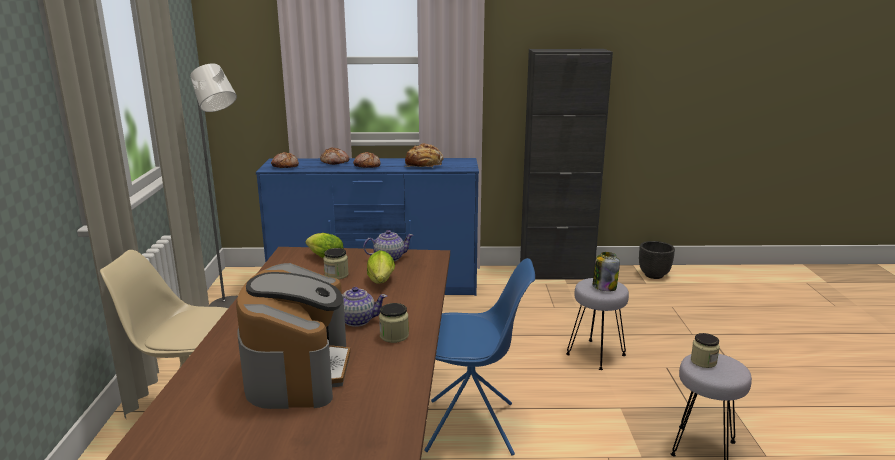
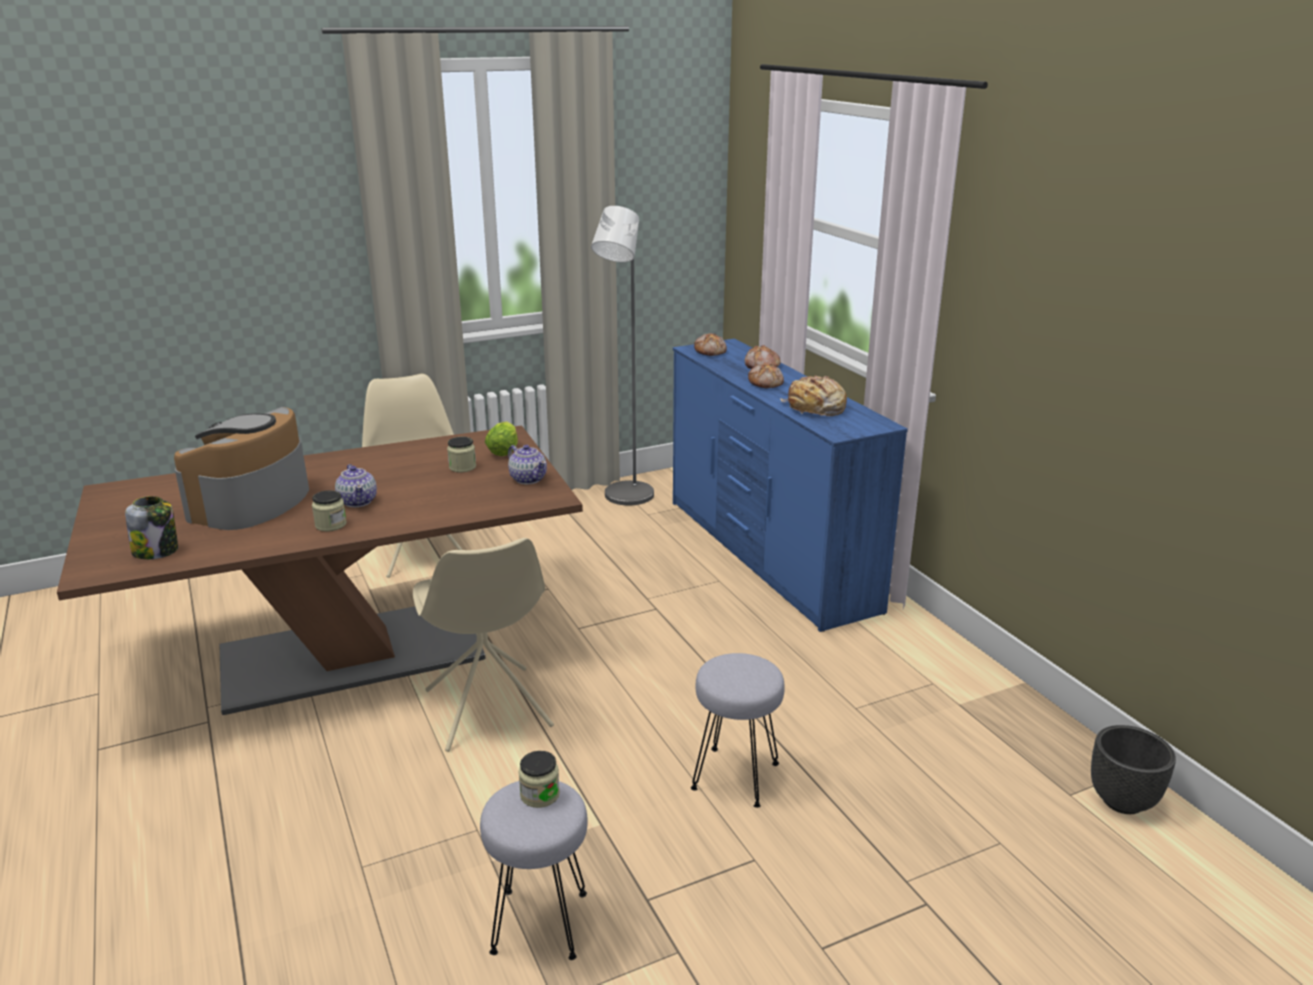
camera: 65 degrees right, 5 degrees up
(298, 370) = (251, 503): coffee machine -> coffee machine turned 135 degrees clockwise
(381, 282) = (456, 491): lettuce -> none
(473, 427) = (488, 710): blue chair -> beige chair
(556, 274) = (984, 686): black cabinet -> none
(604, 287) = (737, 676): jar -> jar (156, 551)

